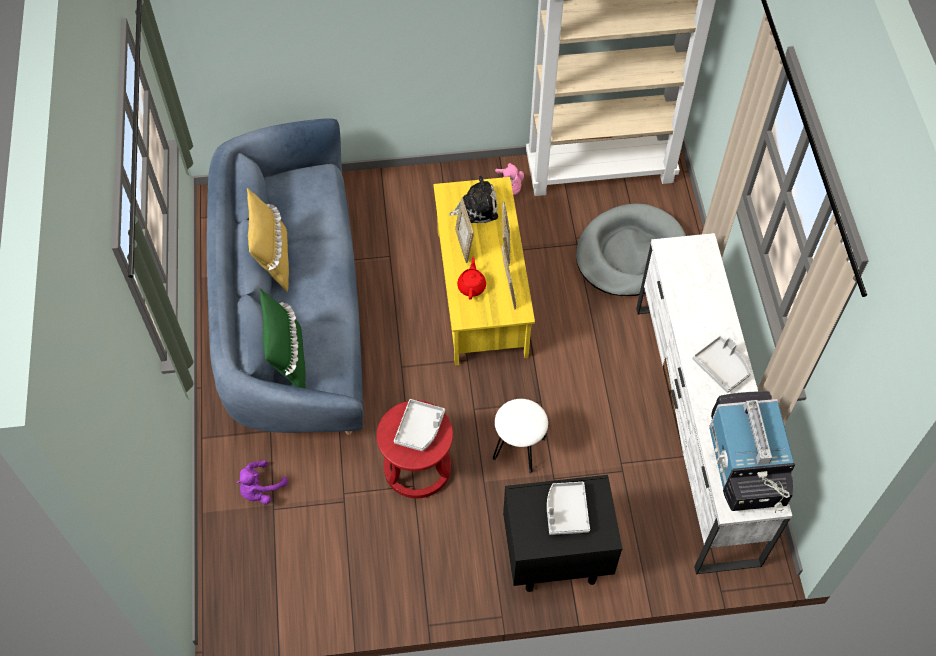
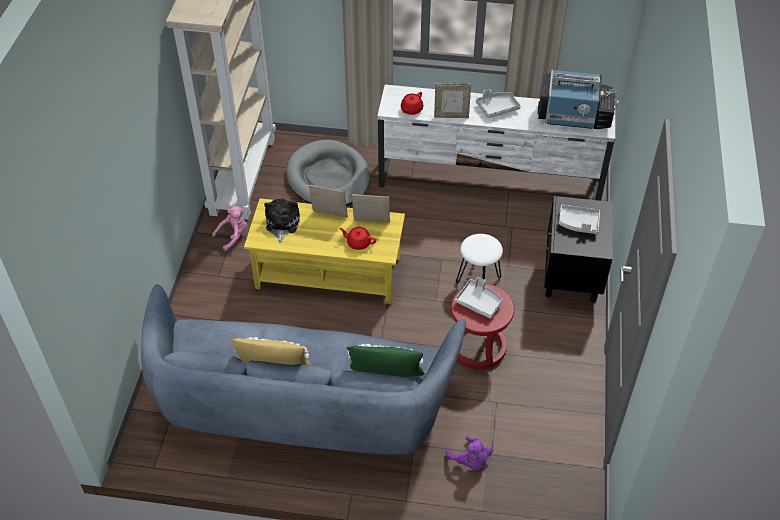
camera: 75 degrees left, 10 degrees down
(464, 245) = (315, 239): picture frame -> picture frame (451, 116)
(677, 272) = (411, 110): none -> red teapot

